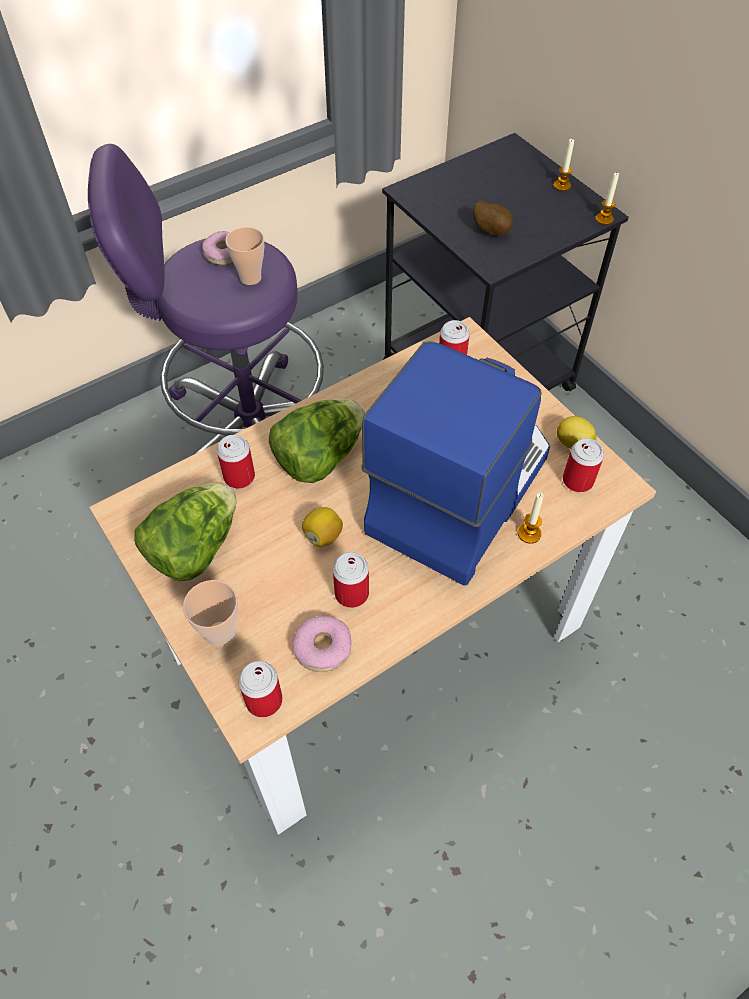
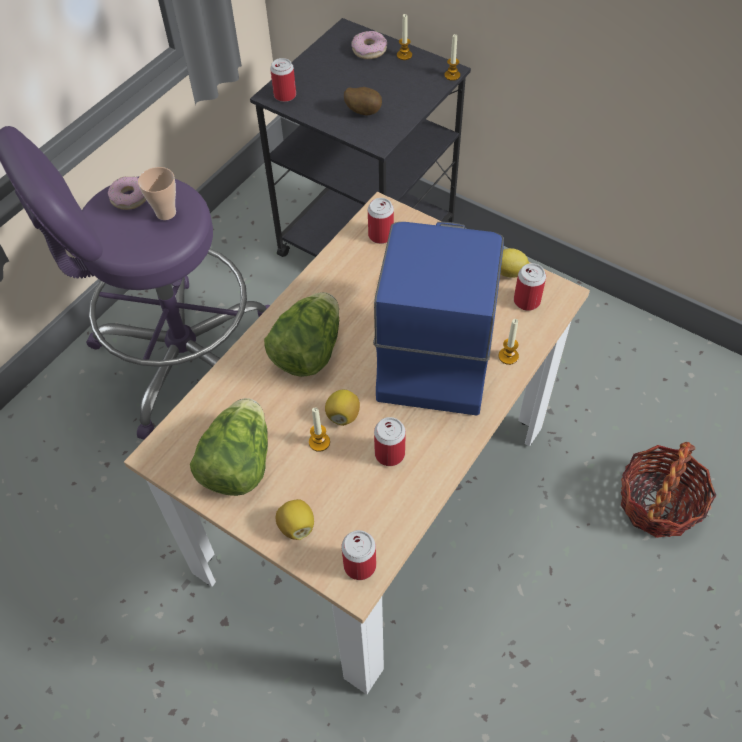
camera: 20 degrees left, 0 degrees up
(220, 634) = (296, 526): cup -> lemon
(239, 477) = (246, 390): can -> can (285, 95)
(285, 555) = (319, 442): none -> candle
(323, 648) = (387, 506): donut -> donut (369, 50)
(677, 756) = (658, 503): none -> basket

